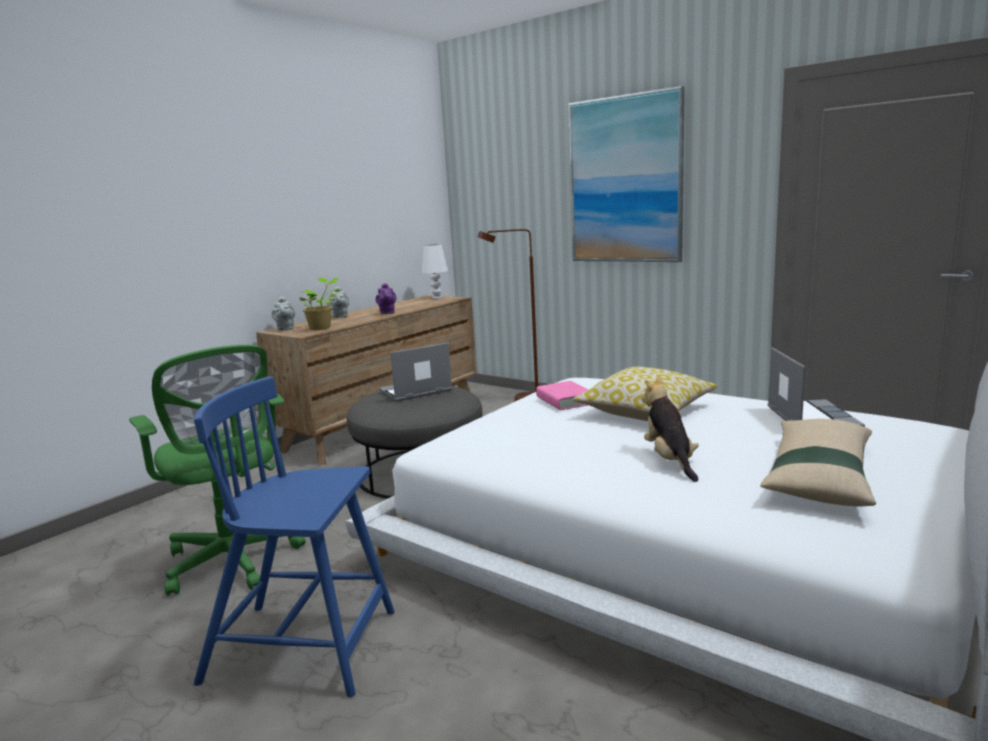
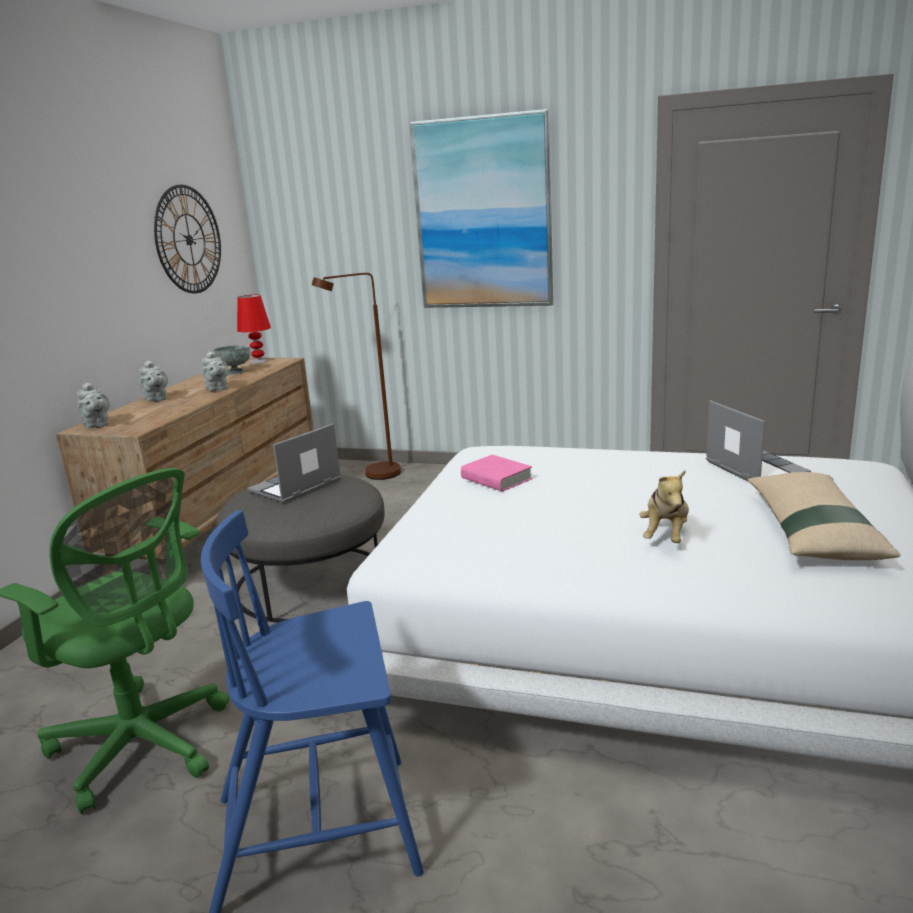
camera: 20 degrees left, 5 degrees up
(321, 328) = (150, 419): potted plant -> none
(387, 313) = (217, 389): purple teapot -> grey teapot
(390, 199) = (189, 240): none -> wall clock
(412, 303) = (235, 372): none -> grey bowl
(436, 298) = (259, 361): white table lamp -> red table lamp
(646, 412) = (594, 482): pillow -> none
(670, 460) = (666, 535): plush toy -> plush toy turned 135 degrees counterclockwise

